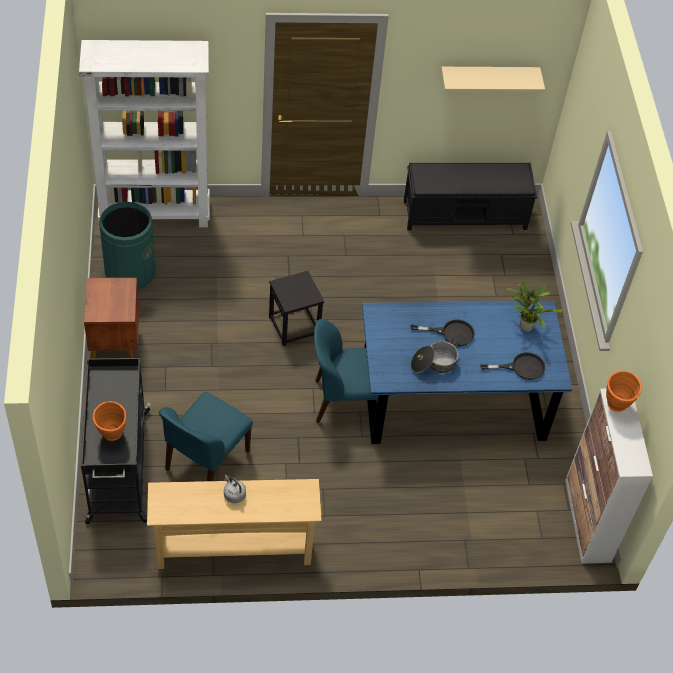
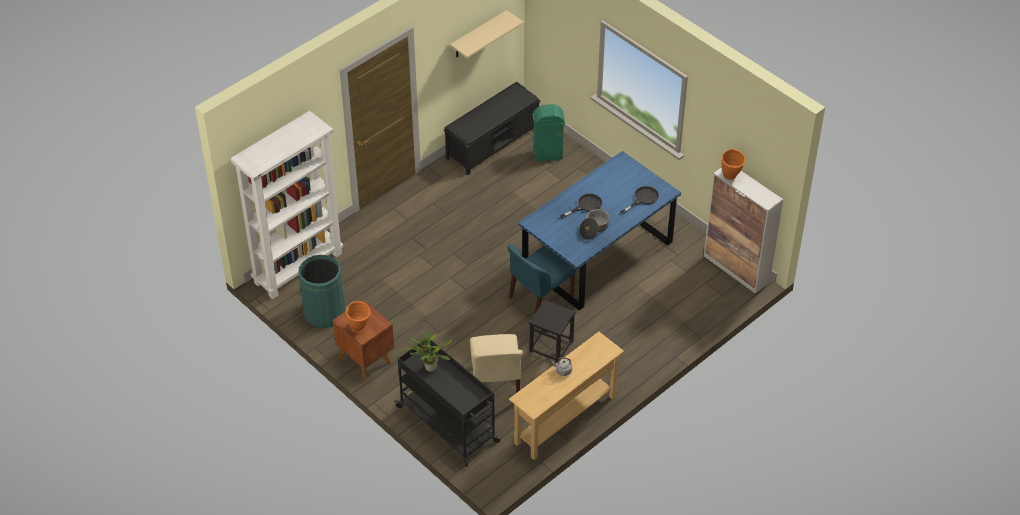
camera: 35 degrees left, 5 degrees down
(112, 437) = (459, 391): orange vase -> orange vase (360, 329)
(206, 461) = (496, 385): blue chair -> beige chair
(294, 326) = (462, 275): black stool -> black stool (551, 346)
(509, 262) = (548, 155): none -> green trash can
(525, 325) = (621, 174): potted plant -> potted plant (429, 367)

